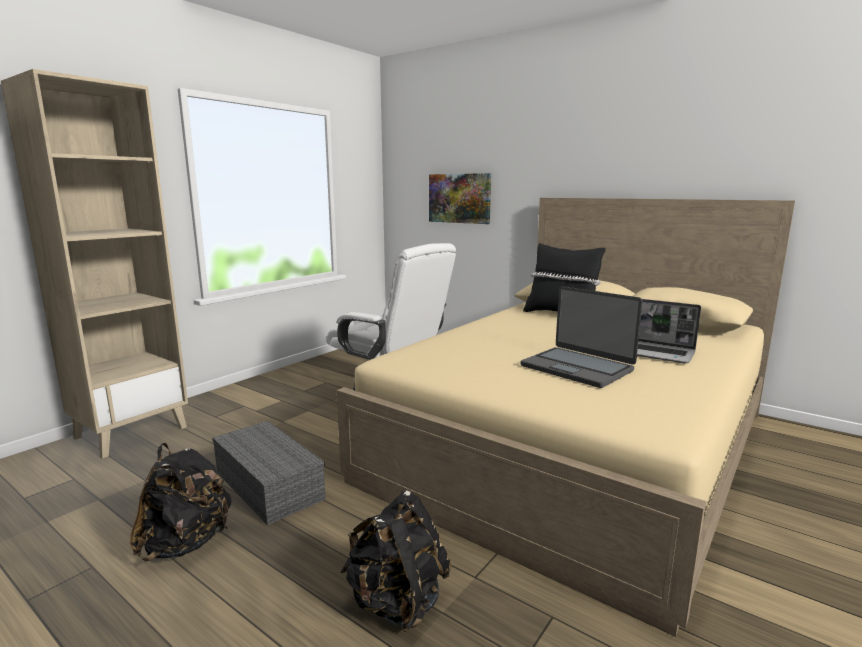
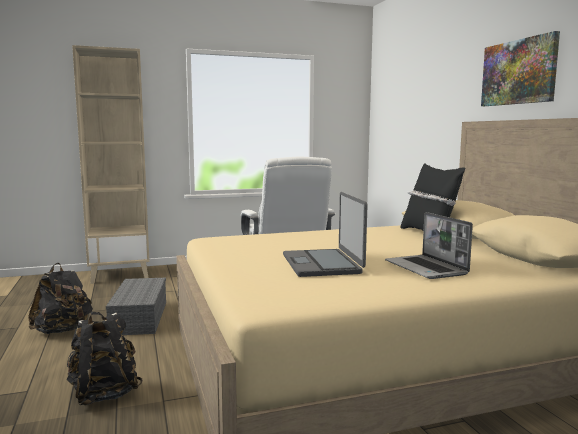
camera: 35 degrees right, 5 degrees down
(459, 198) = (413, 125): picture -> picture (518, 72)

